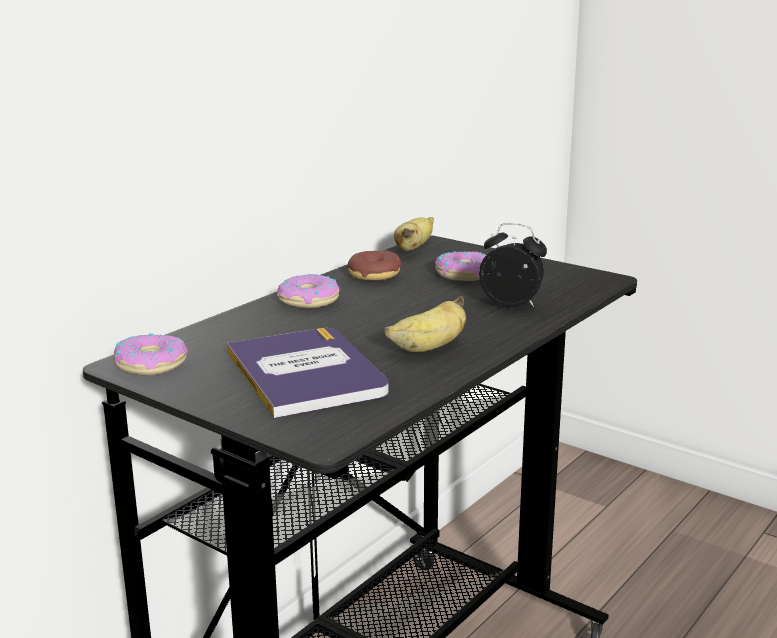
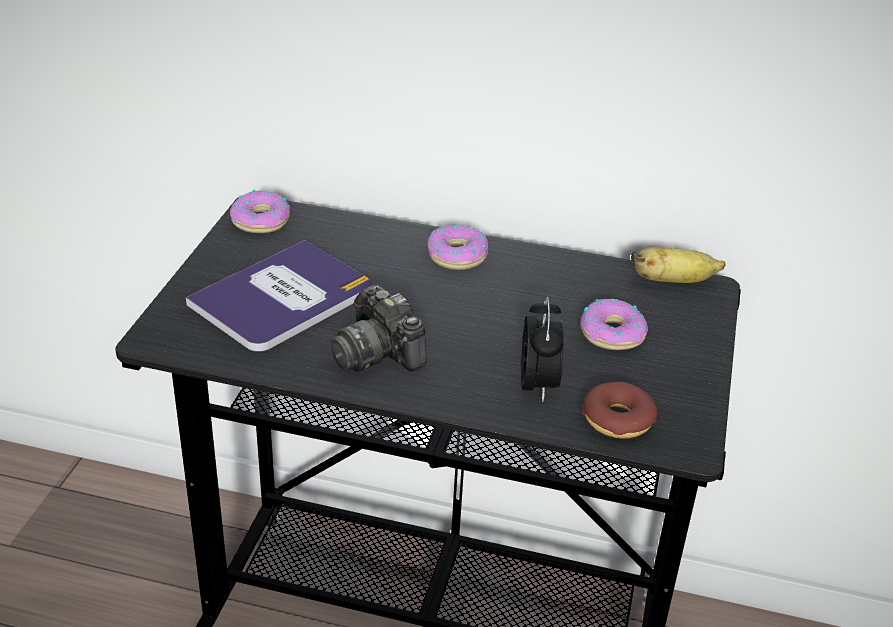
camera: 65 degrees right, 15 degrees up
(374, 275) = (561, 275): donut -> donut (617, 420)
(429, 348) = (378, 353): banana -> camera

